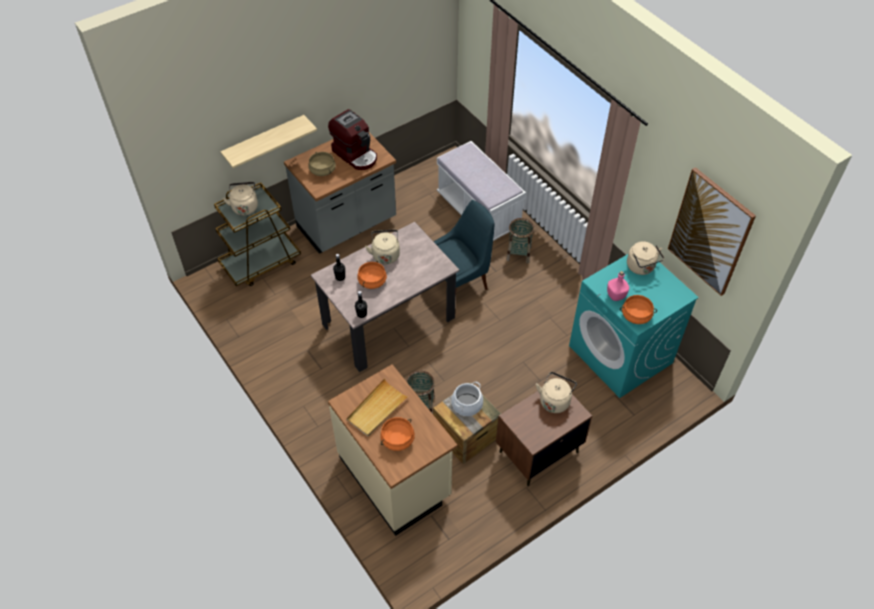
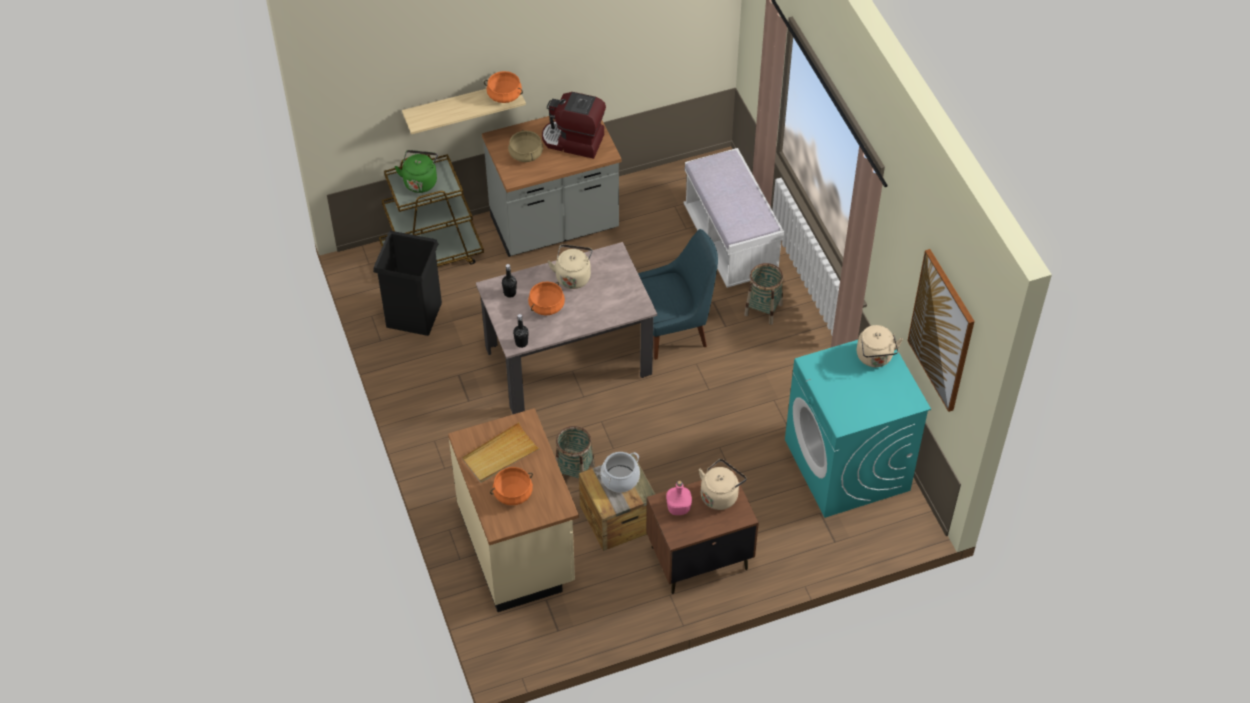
camera: 15 degrees right, 0 degrees up
(244, 206) = (420, 181): beige kettle -> green kettle
(259, 311) = (414, 314): none -> black trash can
(356, 154) = (573, 141): coffee machine -> coffee machine turned 135 degrees clockwise
(616, 295) = (829, 385): pink bottle -> pink bottle (679, 508)
(636, 316) = (843, 414): orange cooking pot -> orange cooking pot (504, 95)

